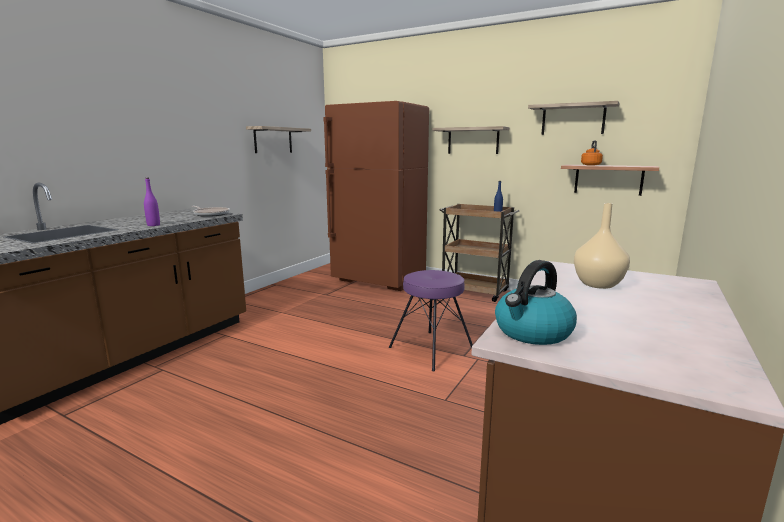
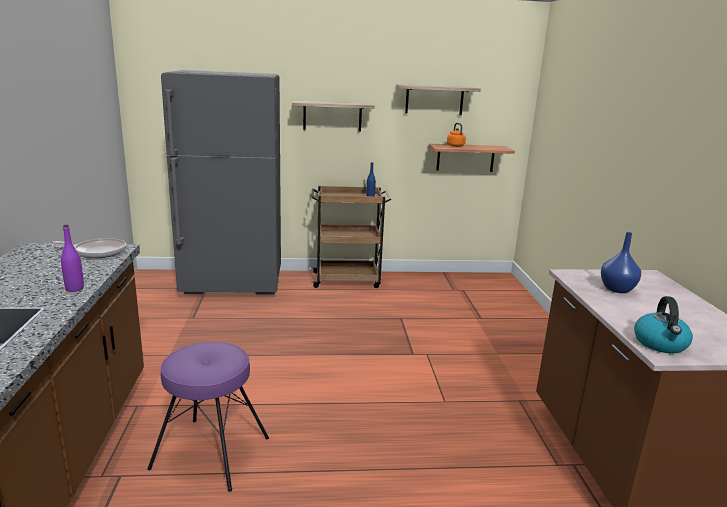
camera: 35 degrees left, 5 degrees up
(273, 140) = (81, 119): shelf -> none
(379, 281) = (233, 285): brown fridge -> grey fridge
(432, 349) = (380, 355): purple stool -> purple stool (211, 452)
(598, 284) = (617, 289): beige vase -> blue vase

